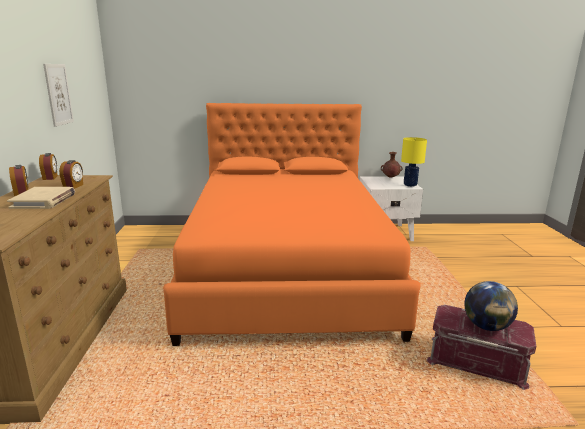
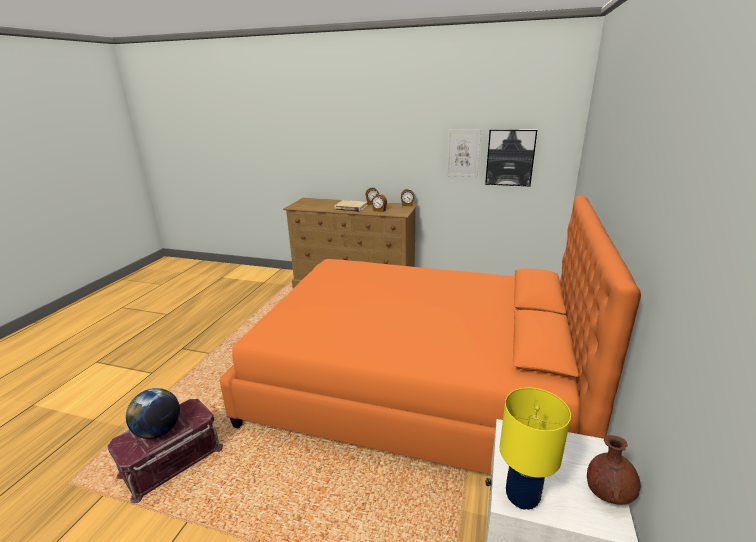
camera: 110 degrees right, 5 degrees up
(83, 95) = (510, 157): none -> picture

